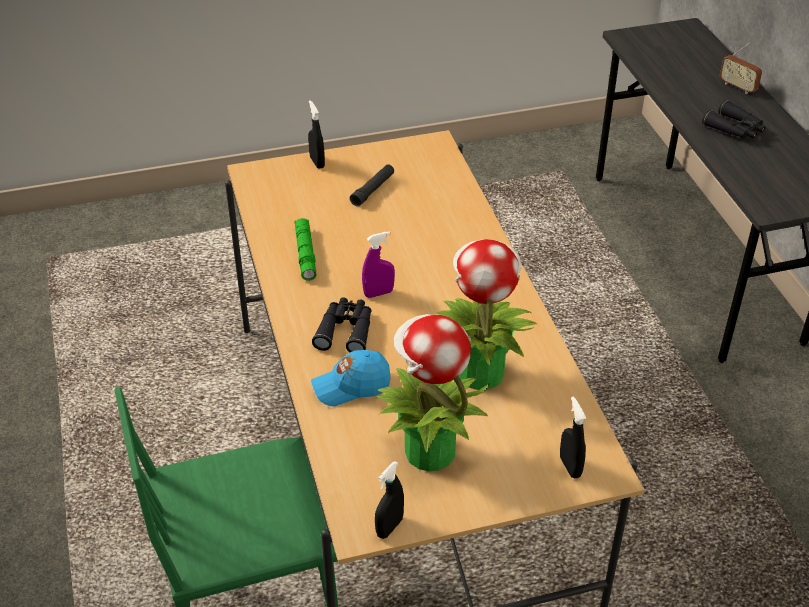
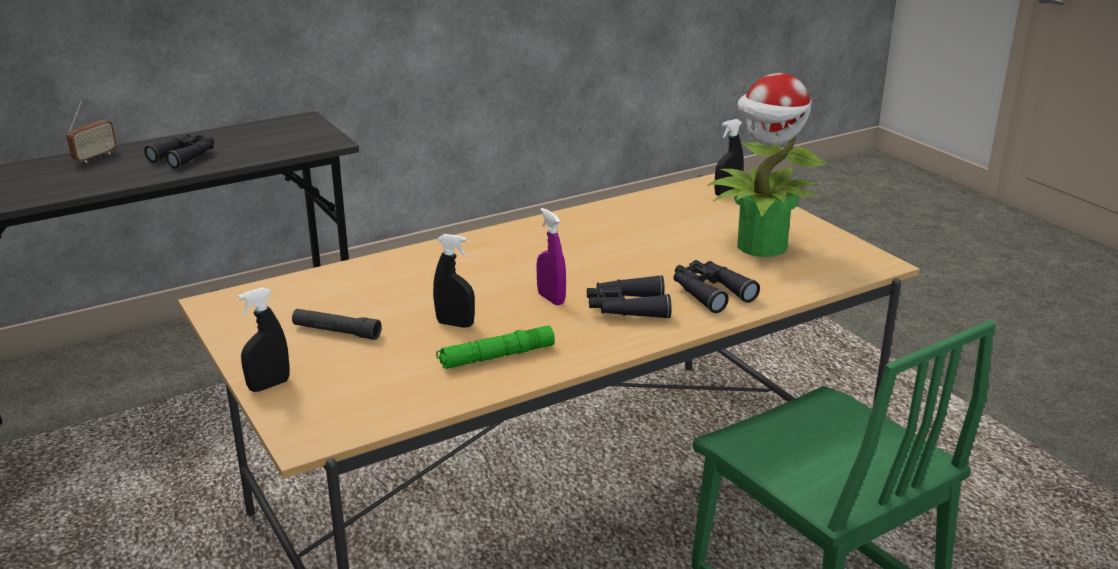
camera: 105 degrees left, 15 degrees down
(351, 386) = (709, 292): blue cap -> black binoculars
(389, 527) = (863, 252): black spray bottle -> black spray bottle (455, 324)
(479, 371) = (640, 236): potted plant -> none

